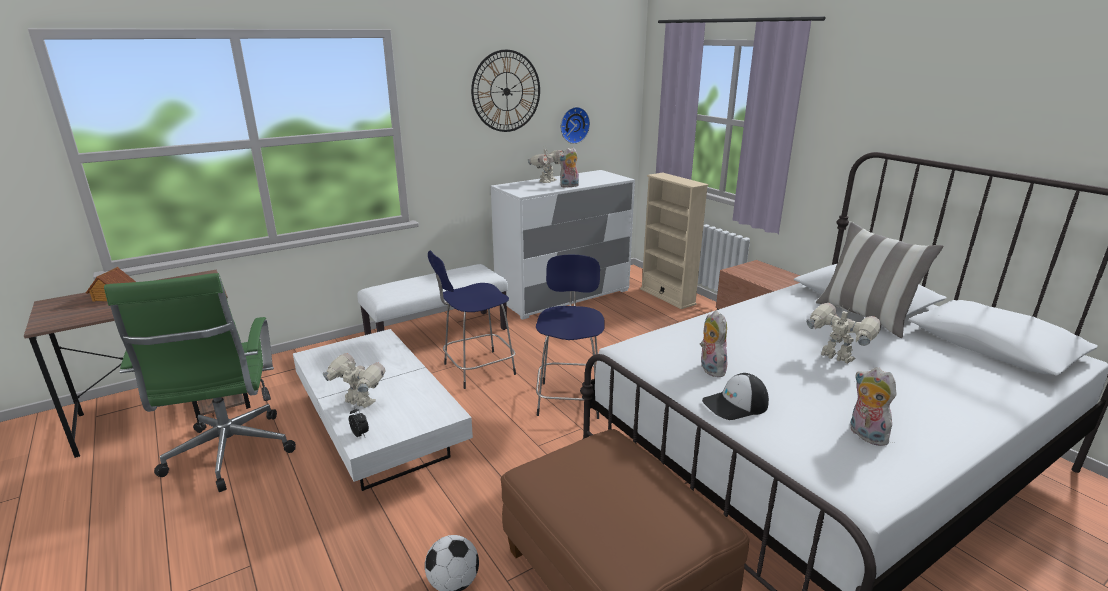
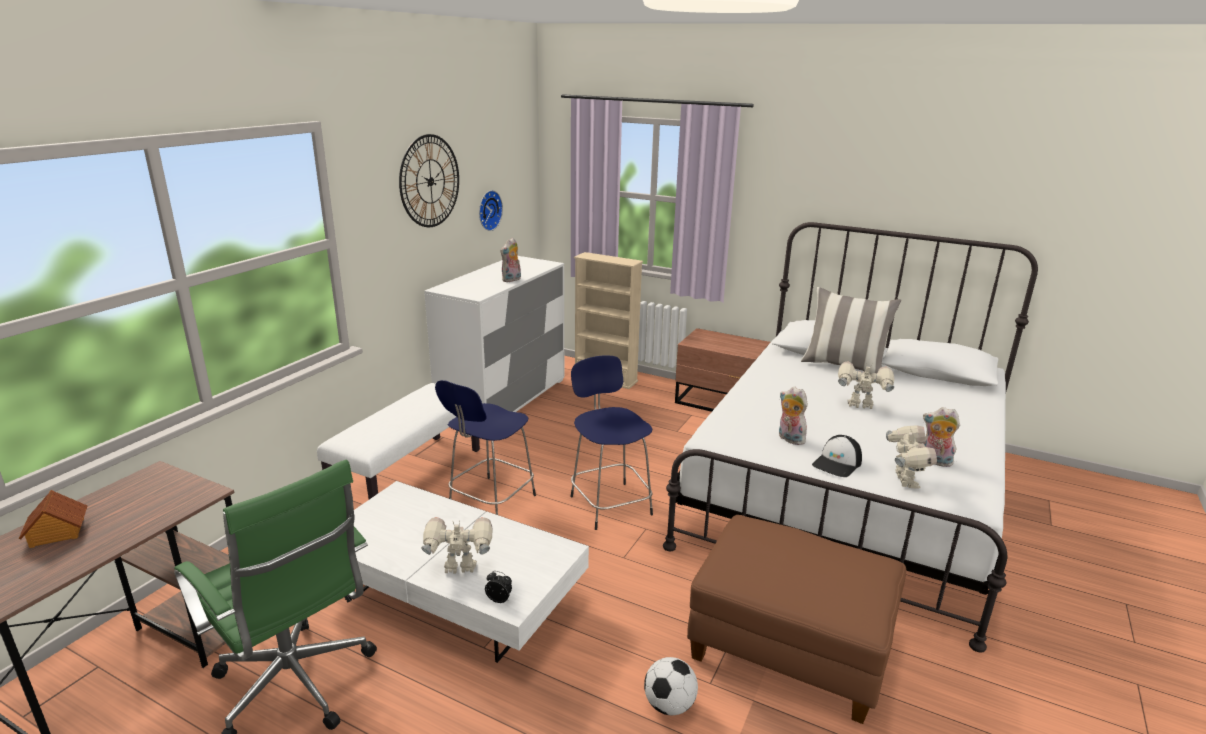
camera: 30 degrees left, 0 degrees up
(546, 181) = (480, 277): toy robot -> toy robot (904, 481)

